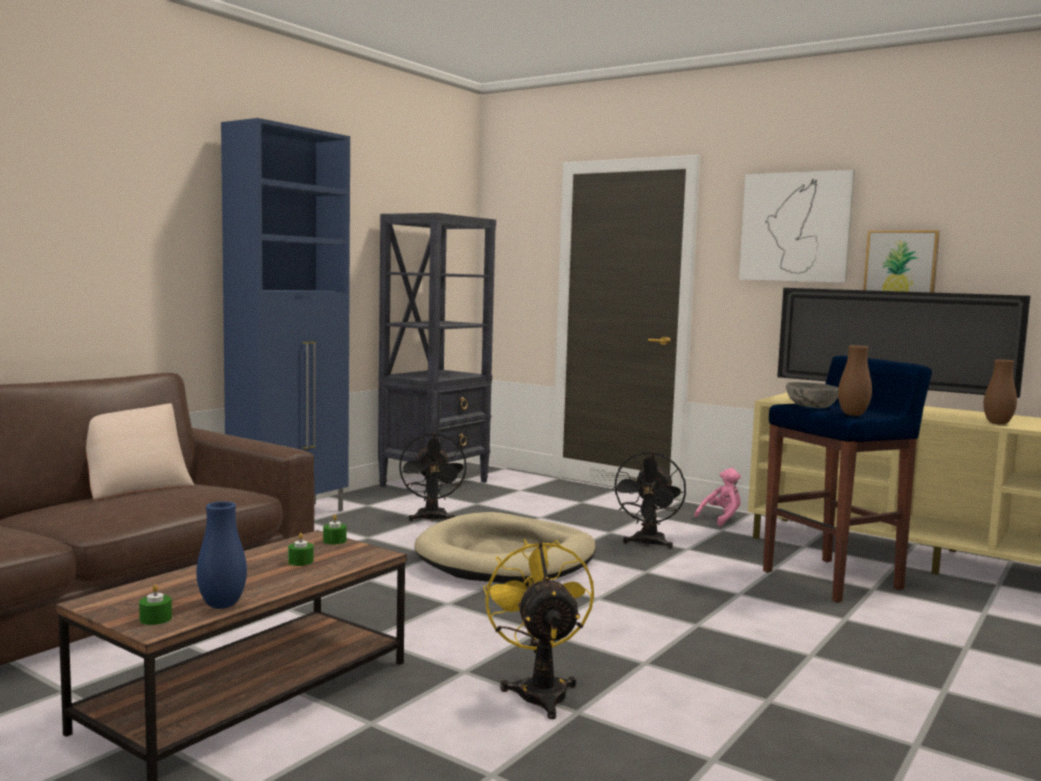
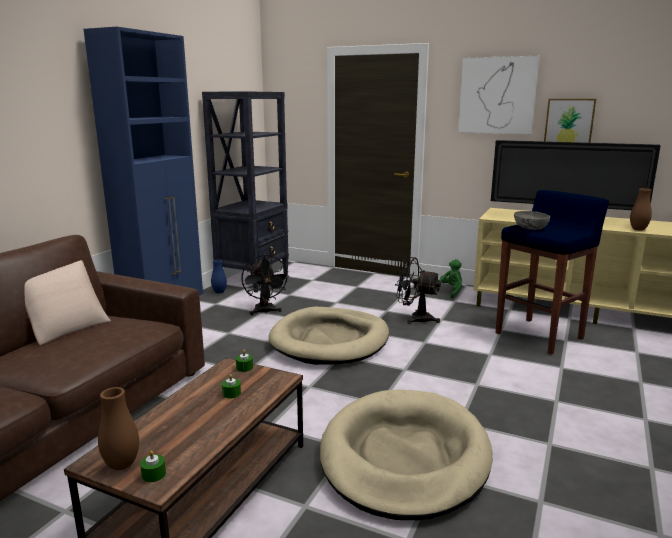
camera: 10 degrees left, 10 degrees up
(222, 605) = (197, 451): blue vase -> blue vase (219, 292)
(539, 690) = (404, 457): yellow fan -> beige dog bed
(648, 544) = (415, 318): black fan -> black fan turned 105 degrees clockwise
(721, 519) = (450, 292): pink plush toy -> green plush toy
(853, 414) = (563, 235): brown vase -> brown vase (122, 465)

